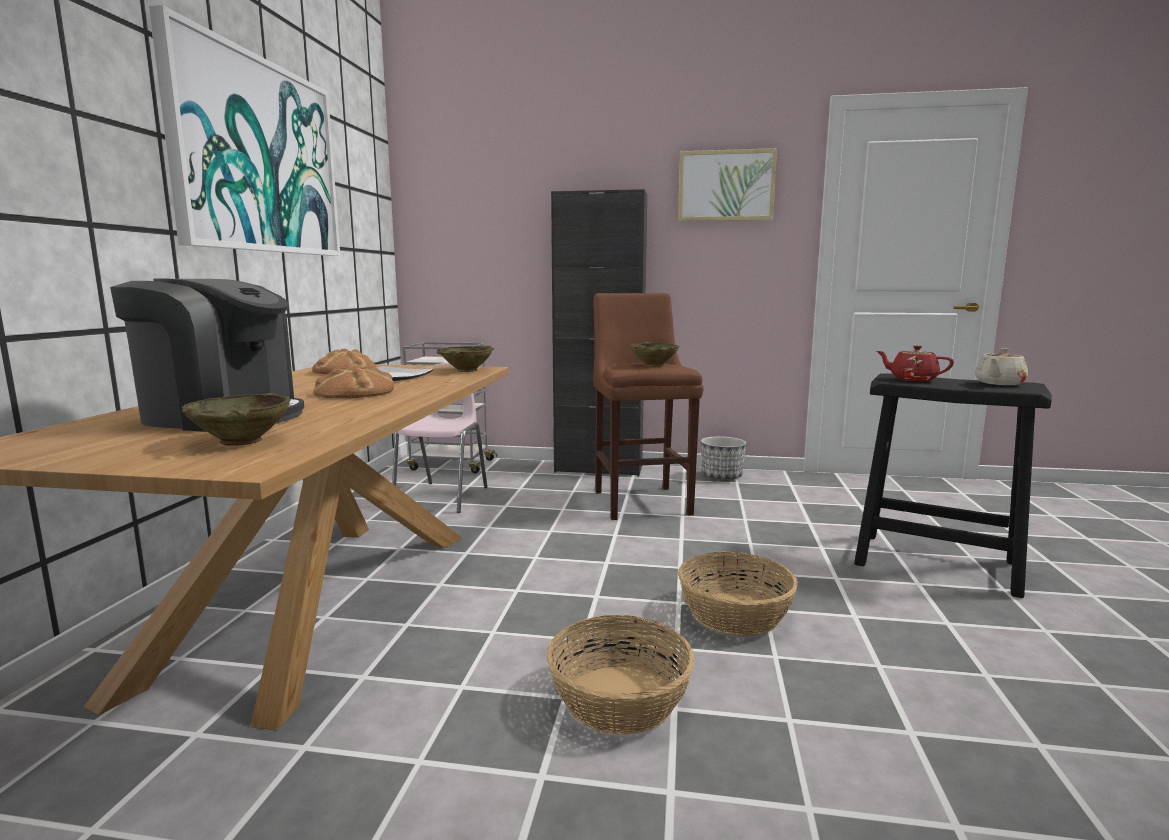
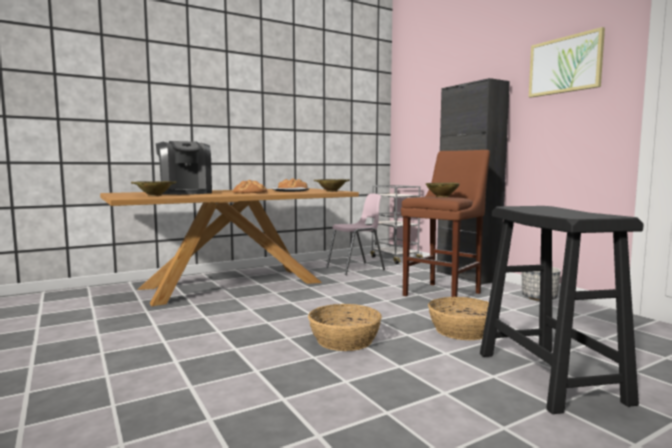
camera: 50 degrees right, 5 degrees down
(258, 157) = (282, 92): picture -> none
(619, 699) = (228, 339): basket -> basket (462, 331)
(912, 379) = (532, 208): red teapot -> none
(999, 383) = (587, 214): beige teapot -> none

